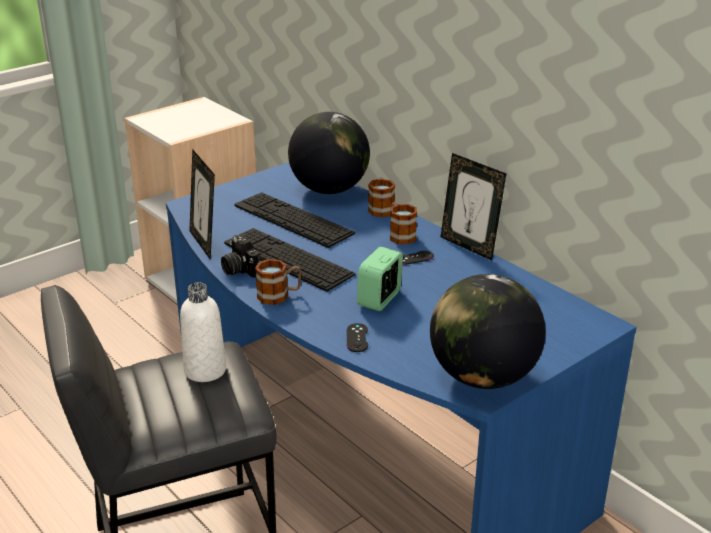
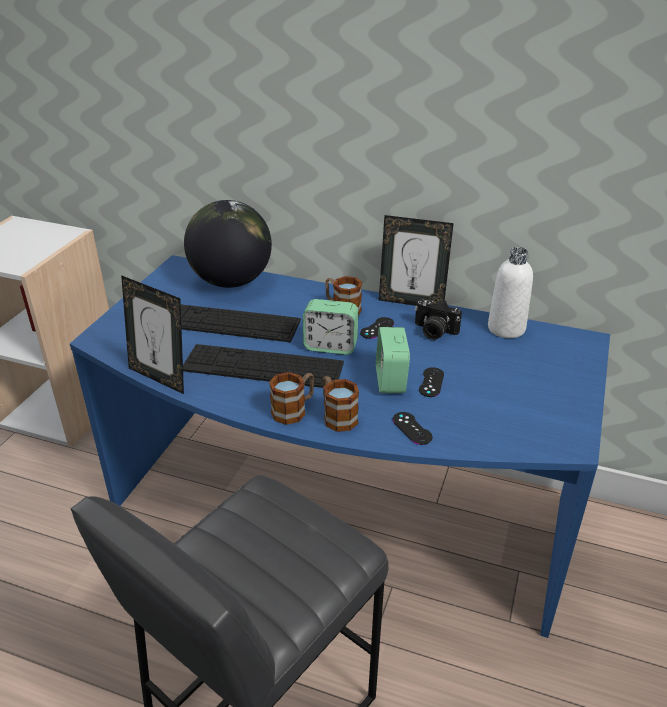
camera: 30 degrees left, 5 degrees up
(205, 370) = (271, 521): white bottle -> white bottle (506, 328)
(238, 269) = (224, 395): camera -> camera (434, 332)
(358, 260) = (330, 346): none -> alarm clock
(381, 208) = (298, 287): mug -> mug (337, 416)
(412, 311) = (431, 382): none -> black game controller
(483, 377) = (555, 426): globe -> none

